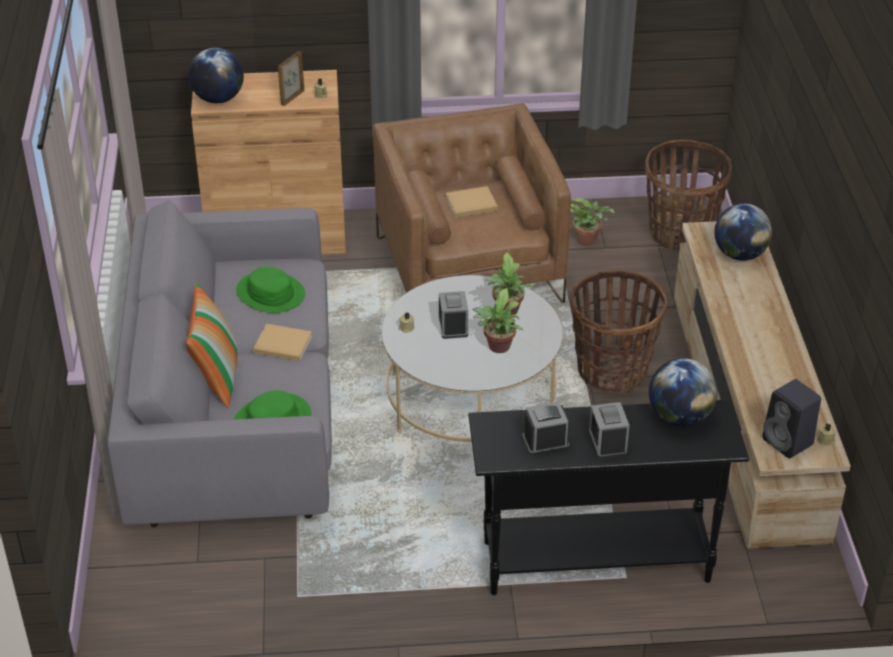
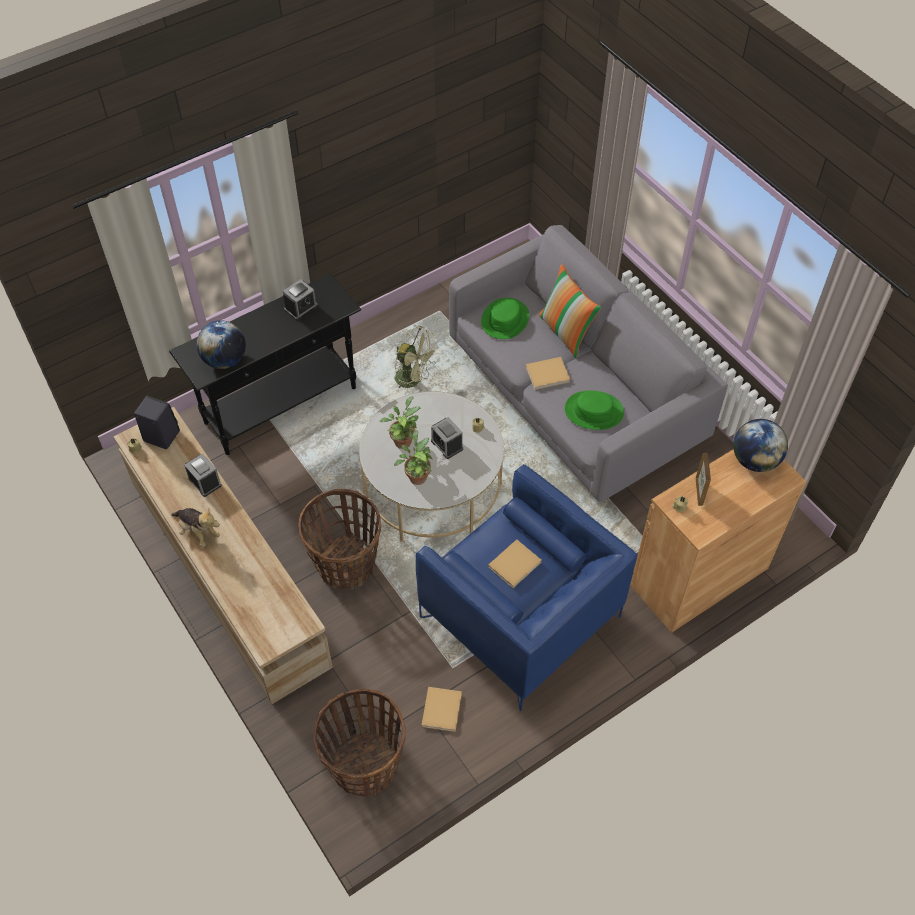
camera: 150 degrees right, 15 degrees up
(404, 520) = (413, 380): none -> green fan
(468, 269) = (520, 617): brown armchair -> blue armchair
(589, 240) = (442, 708): potted plant -> beige book
(607, 442) = (262, 323): alarm clock -> alarm clock (205, 482)
(739, 254) = (259, 609): globe -> none
(778, 335) = (198, 531): none -> plush toy

